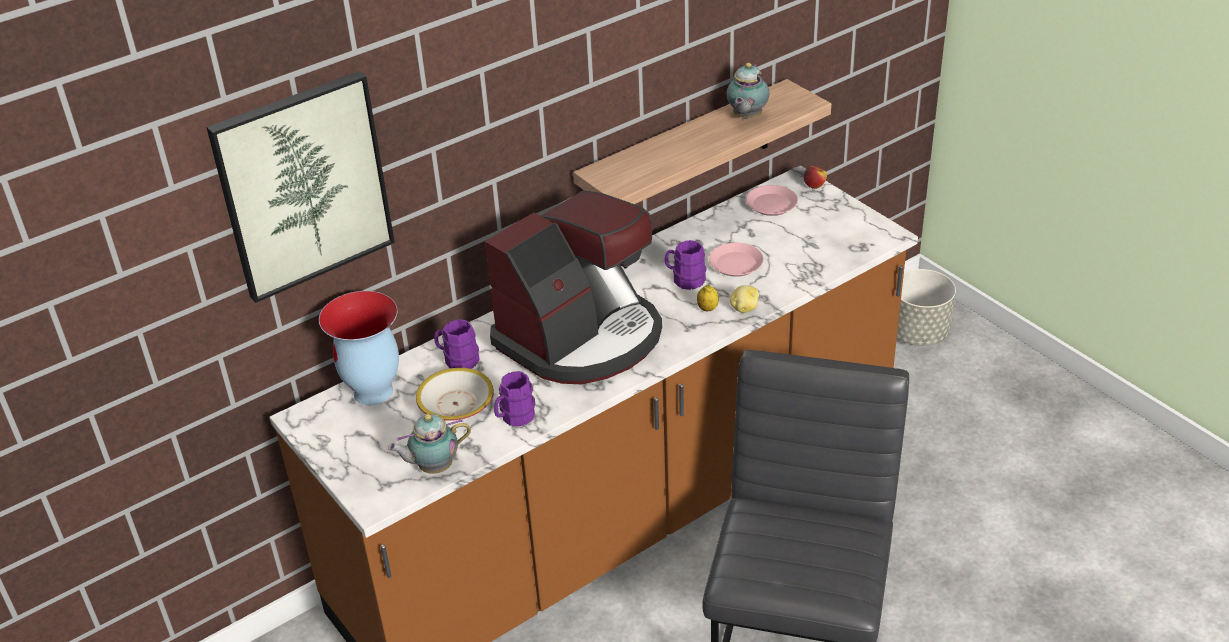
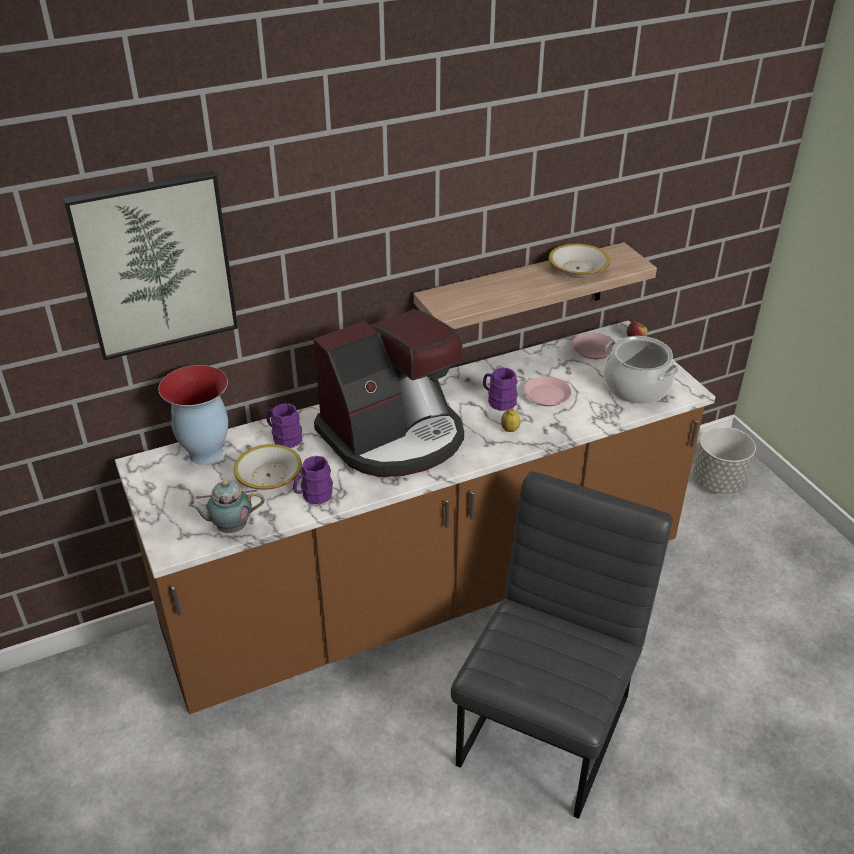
camera: 10 degrees right, 0 degrees up
(744, 308) = (542, 434): potato -> none
(746, 117) = (577, 269): teapot -> bowl
(830, 240) = (636, 387): none -> cooking pot

